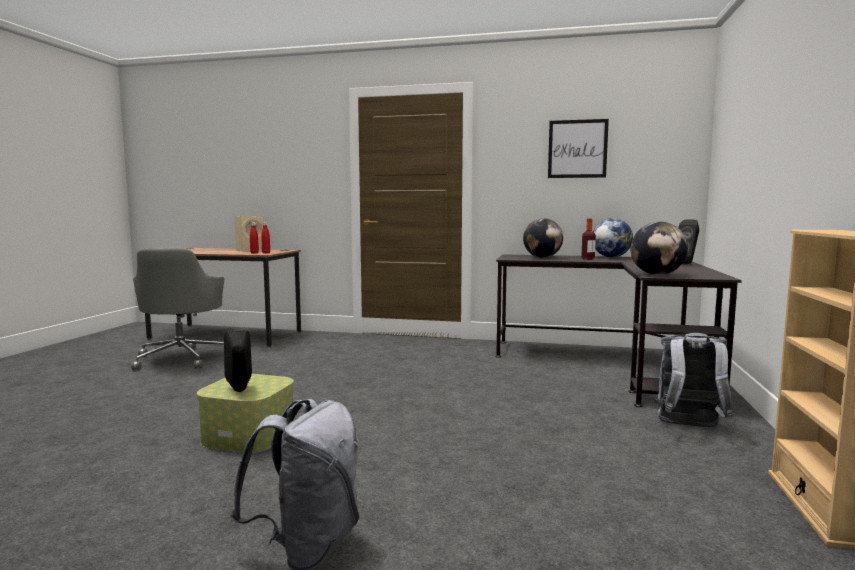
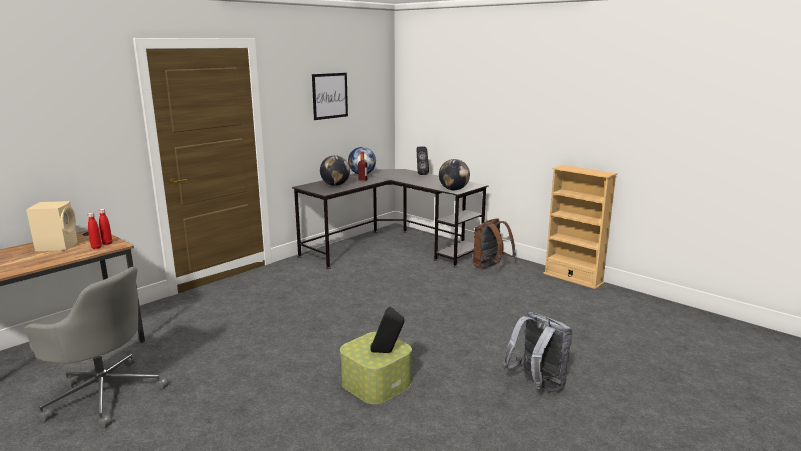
camera: 60 degrees left, 10 degrees up
(689, 427) = (490, 267): grey backpack -> brown backpack

